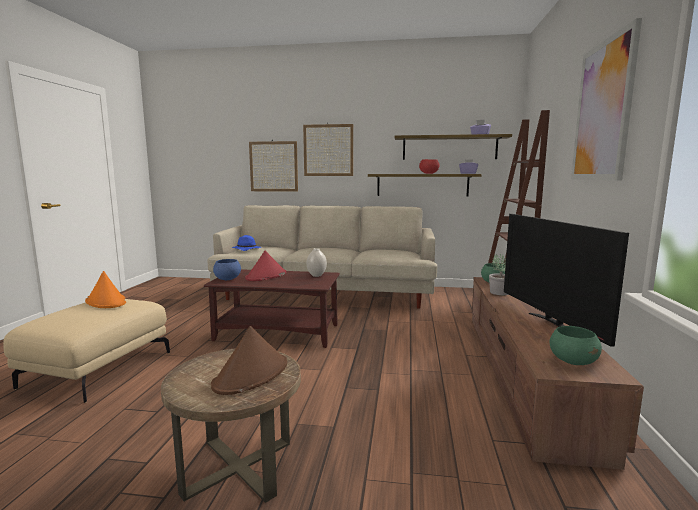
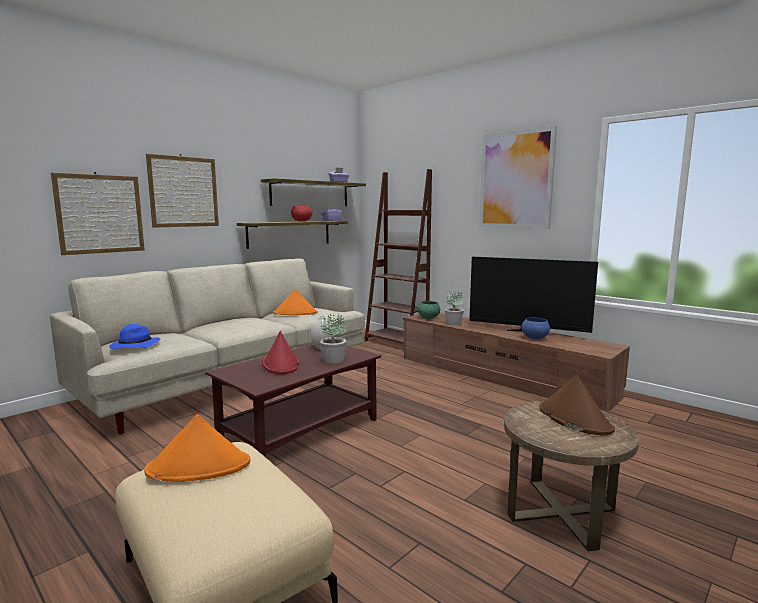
camera: 55 degrees left, 0 degrees up
(227, 279) = (256, 381): blue bowl -> blue bowl (534, 338)
(294, 282) = (334, 360): none -> potted plant
(377, 252) = (295, 313): none -> orange hat
(572, 361) = (592, 346): green bowl -> none

